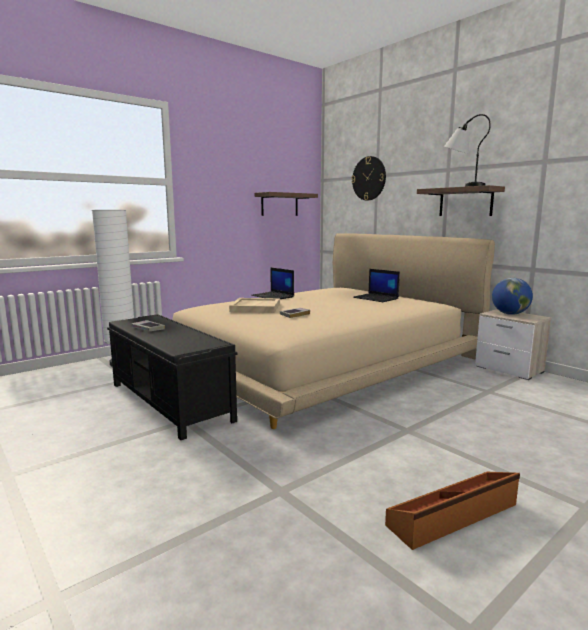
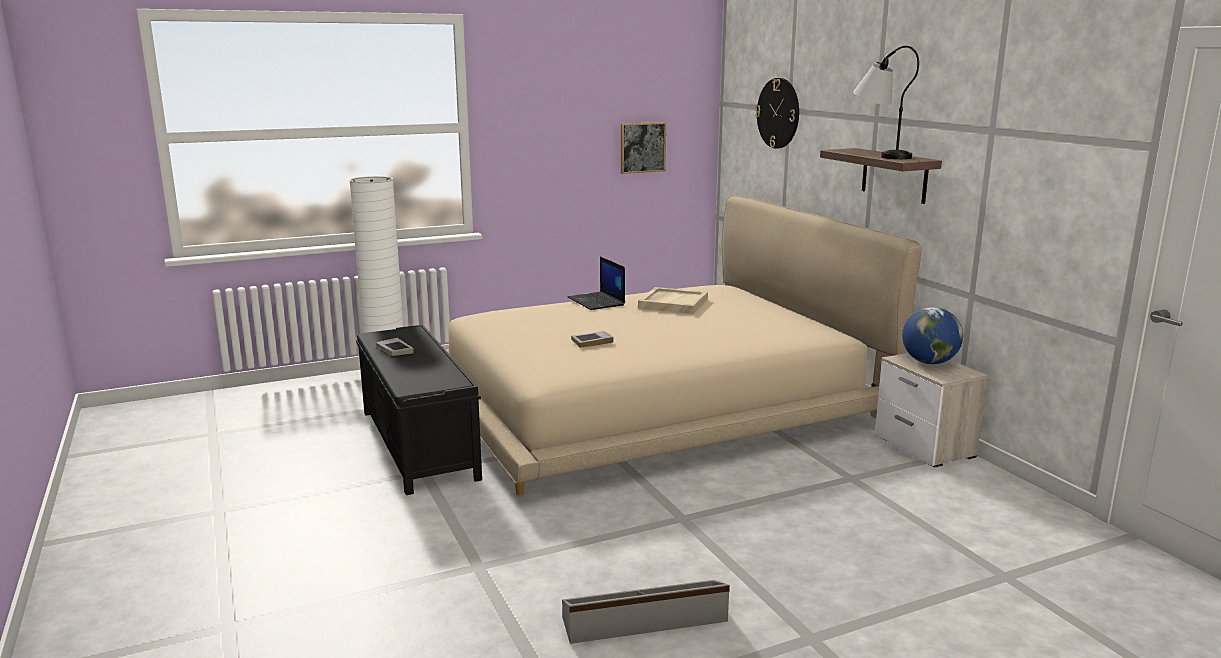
camera: 15 degrees right, 5 degrees up
(255, 307) = (552, 323): beige tray -> beige tray (673, 303)
(279, 204) = (642, 147): shelf -> picture
(376, 298) = (744, 317): laptop -> none
(454, 516) = (645, 620): brown storage box -> grey storage box

